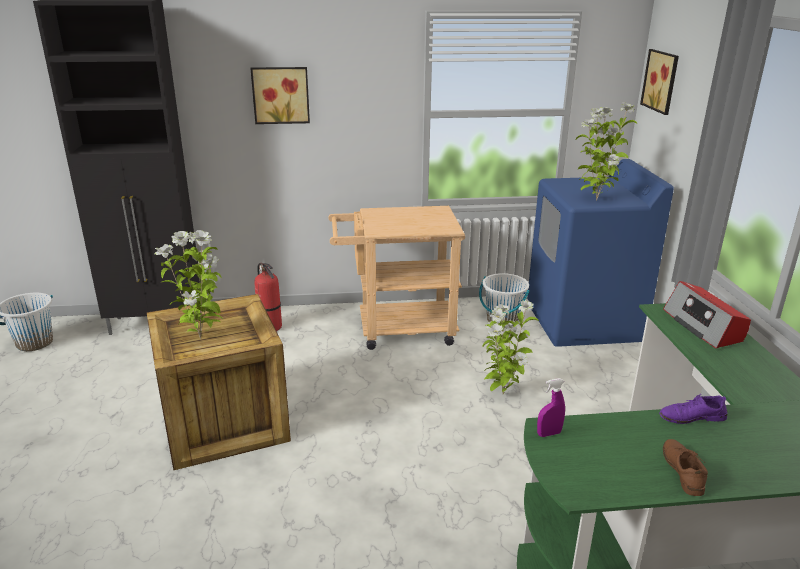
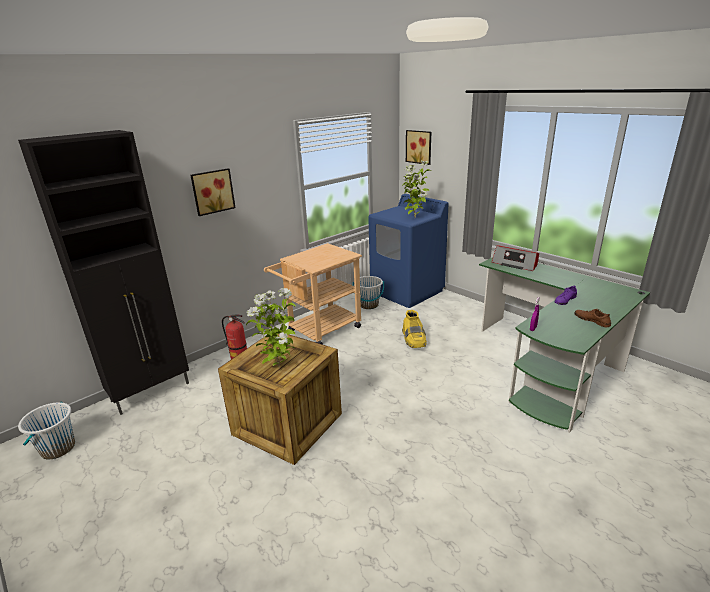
camera: 35 degrees left, 0 degrees up
(502, 393) = (414, 340): potted plant -> yellow boot

